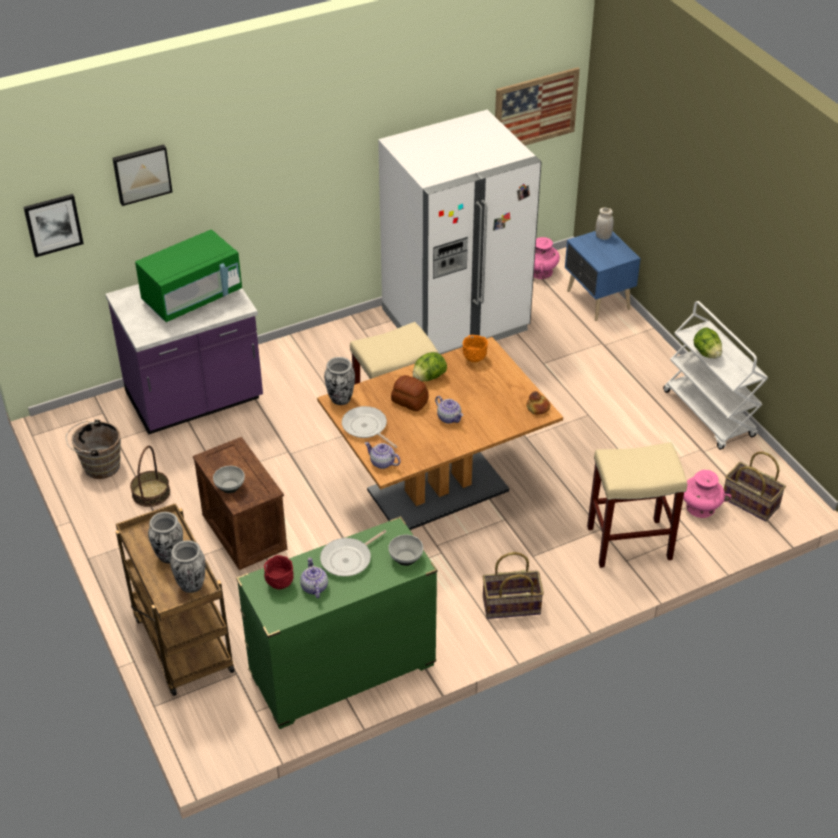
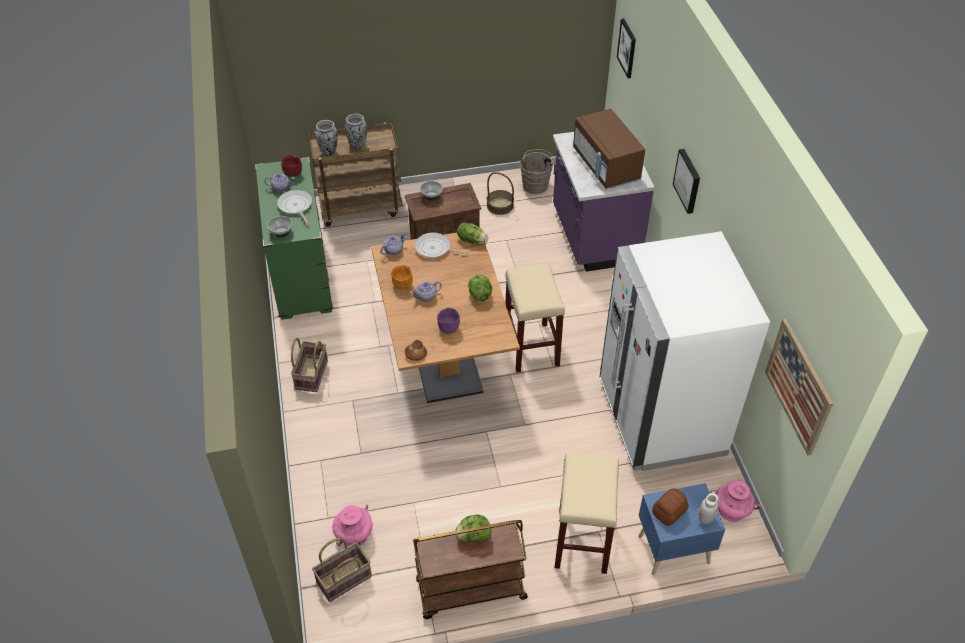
camera: 105 degrees right, 5 degrees up
(141, 173) = (653, 69): picture -> picture (688, 180)
(192, 297) = (606, 166): green microwave -> brown microwave
(340, 400) = (472, 240): vase -> lettuce
(366, 427) = (435, 248): frying pan -> frying pan turned 135 degrees counterclockwise
(409, 400) = (455, 278): bread -> bread (670, 511)
(474, 358) = (493, 328): orange bowl -> orange bowl (403, 285)
(490, 390) = (449, 329): none -> purple bowl
(630, 542) = (338, 469): beige stool -> beige stool (582, 541)
(709, 414) = (470, 590): white cart -> brown cart

